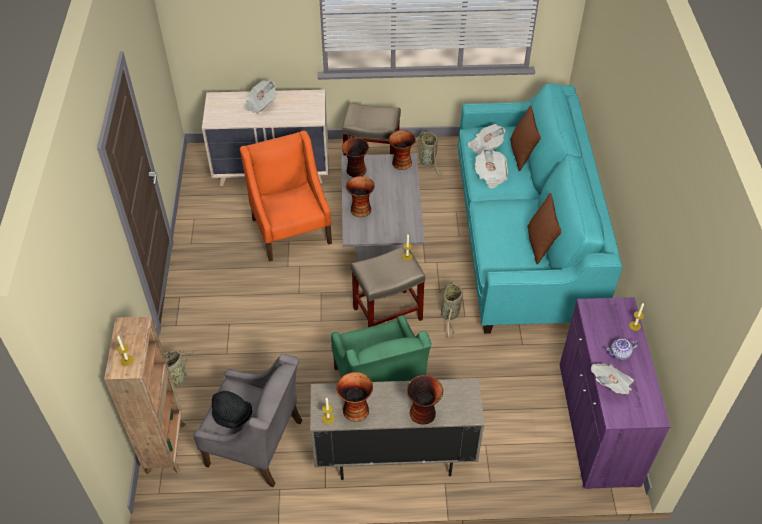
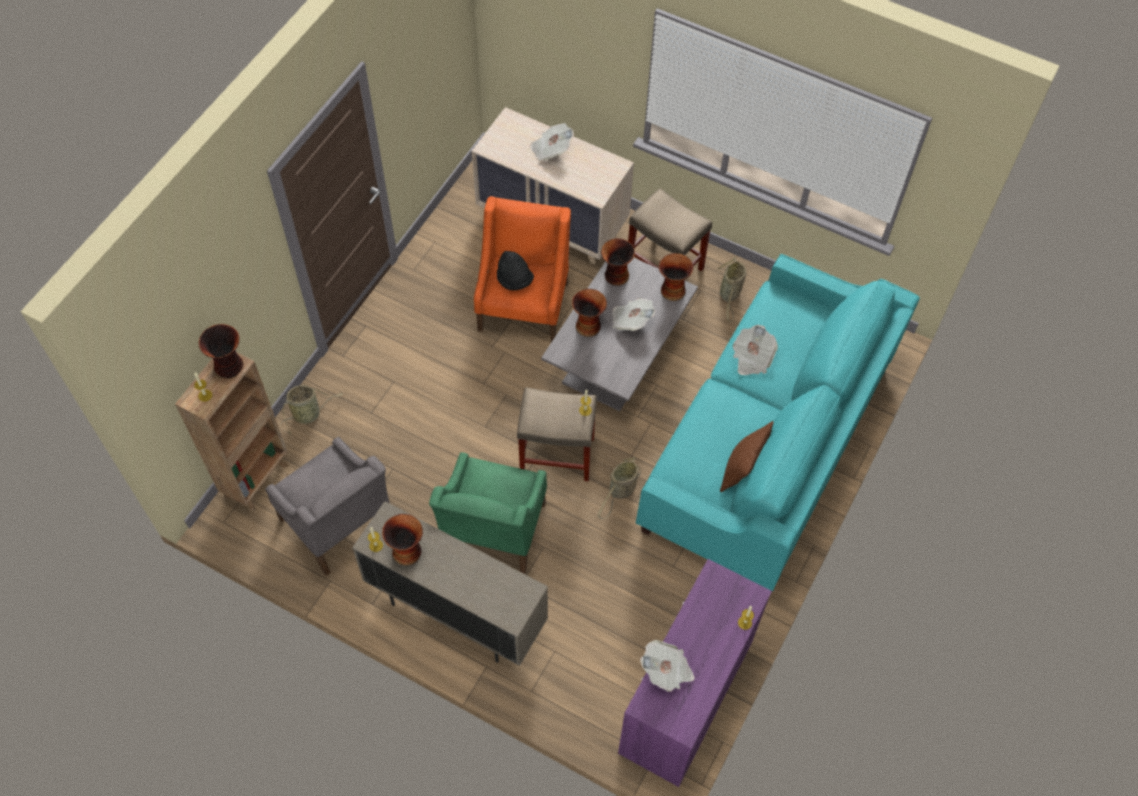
camera: 30 degrees right, 10 degrees up
(232, 416) = (310, 488): black hat -> black hat (514, 279)
(423, 413) = (468, 591): vase -> vase (229, 366)
(485, 146) = (773, 318): newspaper -> newspaper (631, 320)
(521, 154) = (808, 349): brown pillow -> none
(619, 354) = (702, 644): teapot -> none

